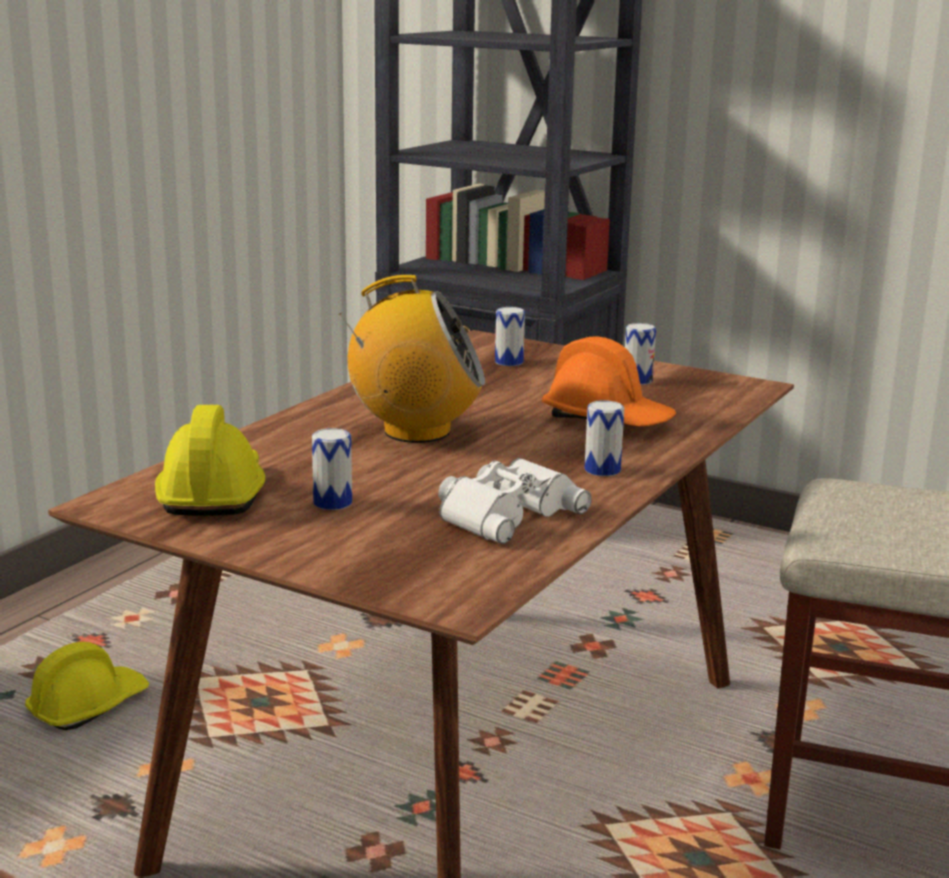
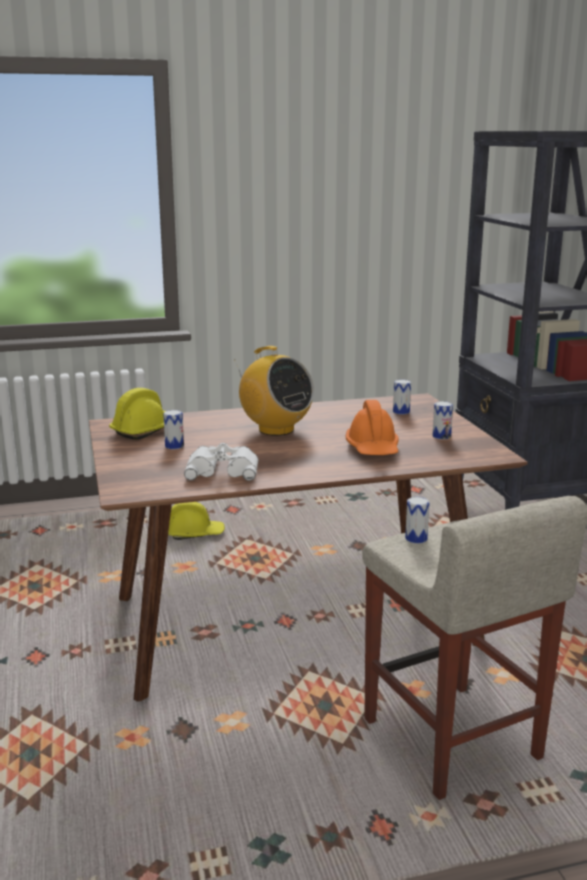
camera: 45 degrees right, 0 degrees up
(602, 470) = (308, 468): can -> can (416, 538)

